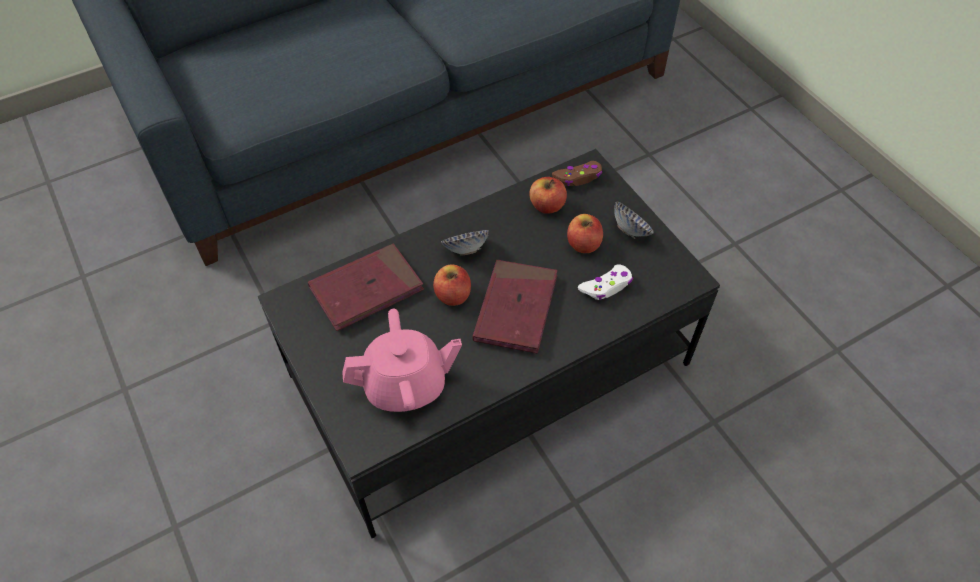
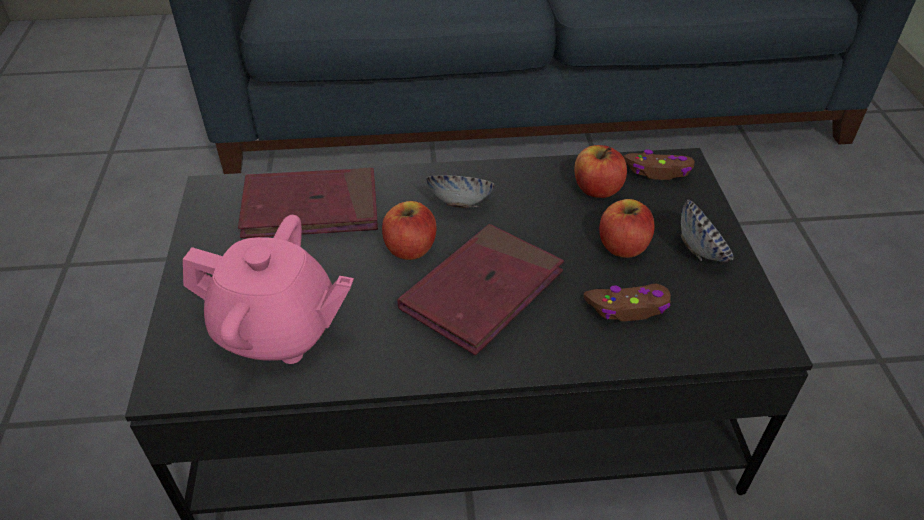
camera: 25 degrees right, 10 degrees down
(606, 286) = (628, 308): white game controller -> brown game controller

